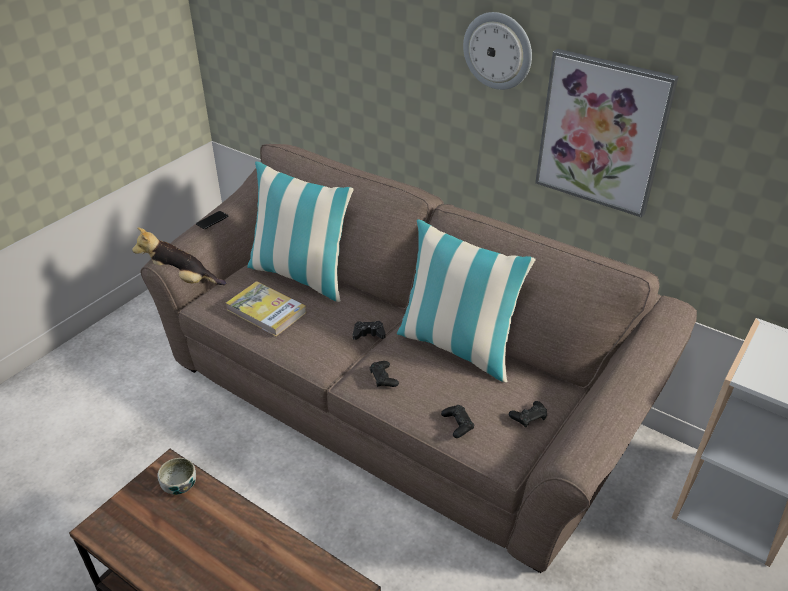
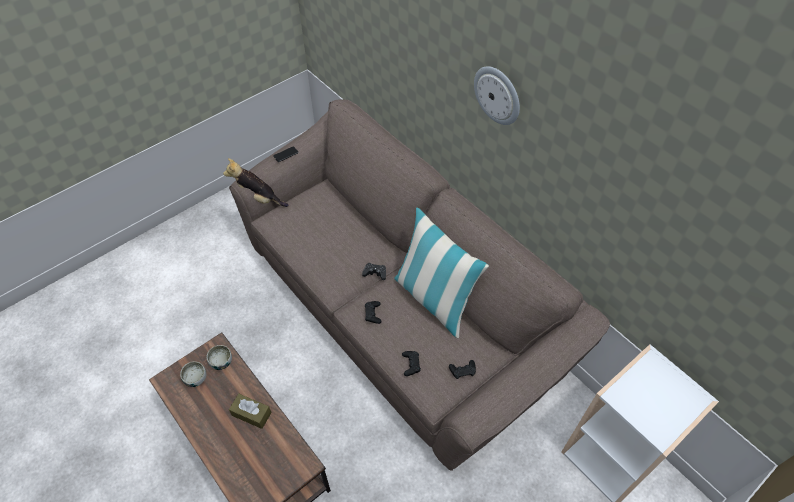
camera: 15 degrees right, 15 degrees up
(145, 514) = (195, 378): none -> bowl
(245, 542) = (251, 414): none -> brown tissue box
(266, 311) = (309, 237): book -> none
(300, 275) = (342, 209): pillow -> none
(602, 132) = (563, 181): picture -> none

